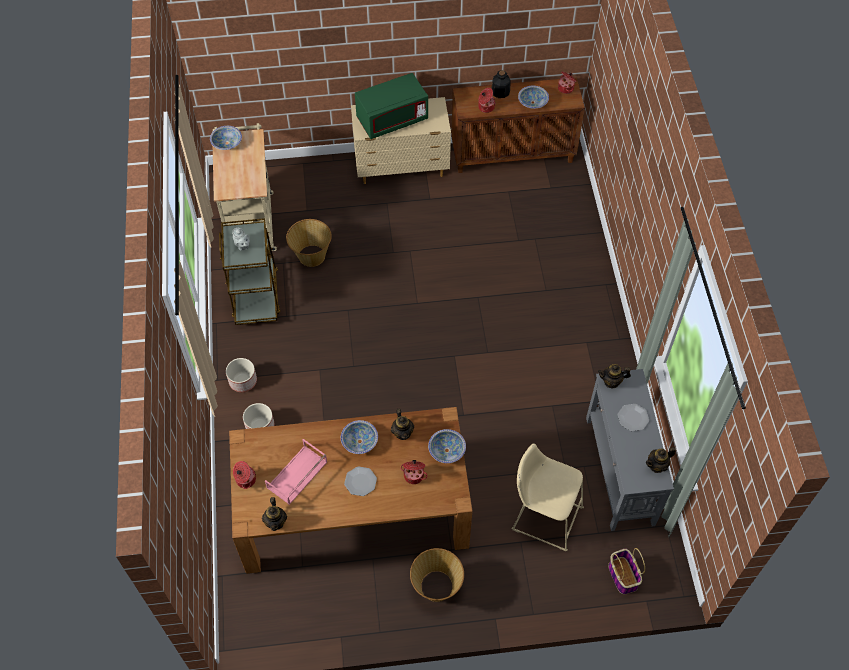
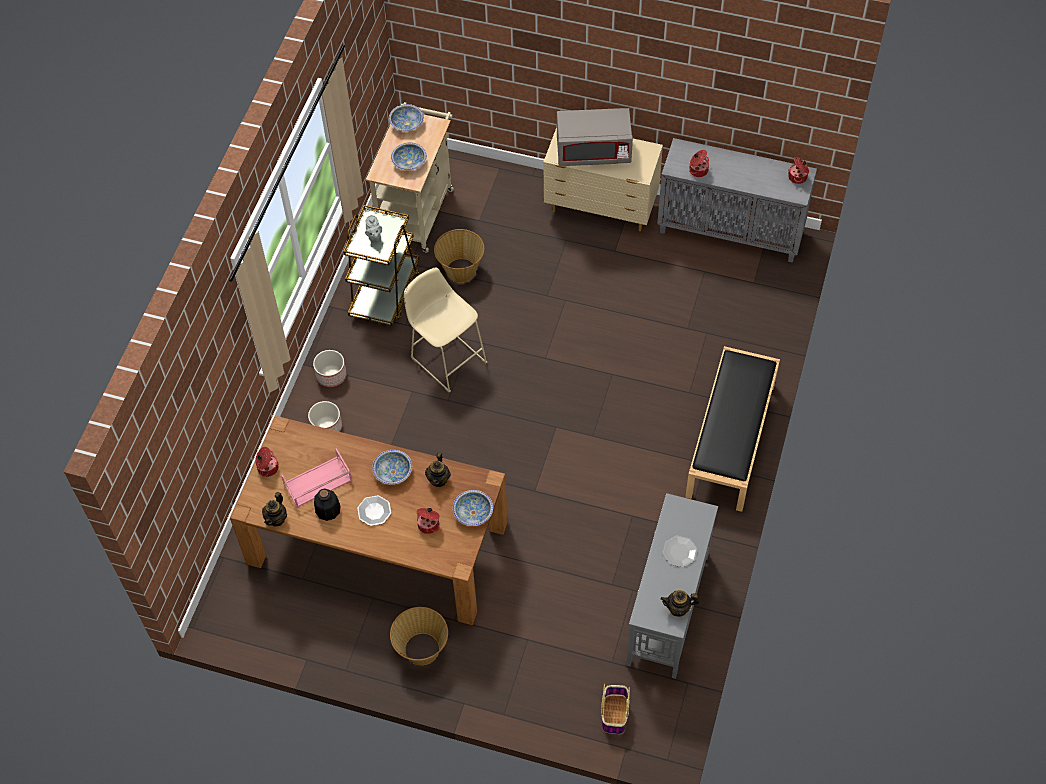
camera: 25 degrees right, 0 degrees up
(392, 120) = (593, 152): green microwave -> grey microwave
(500, 92) = (723, 158): bottle -> bottle (327, 510)
(513, 154) = (731, 231): brown cabinet -> grey cabinet
(532, 102) = (752, 181): bowl -> bowl (409, 162)
(543, 516) = (564, 624): beige stool -> beige stool (446, 357)
(598, 317) = (731, 441): none -> black bench
(611, 382) = (677, 507): teapot -> none

